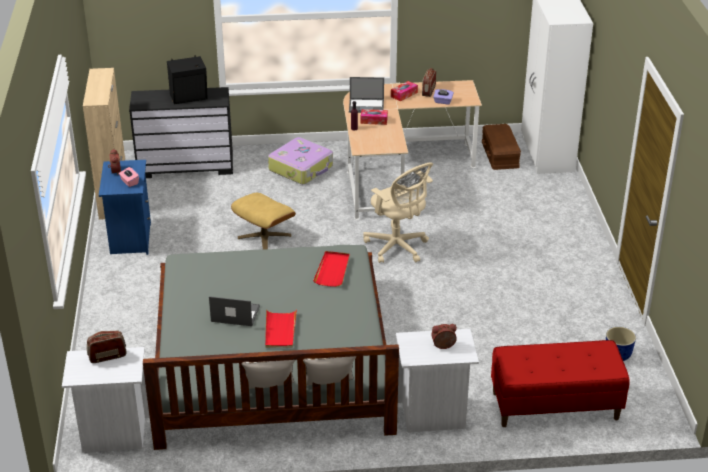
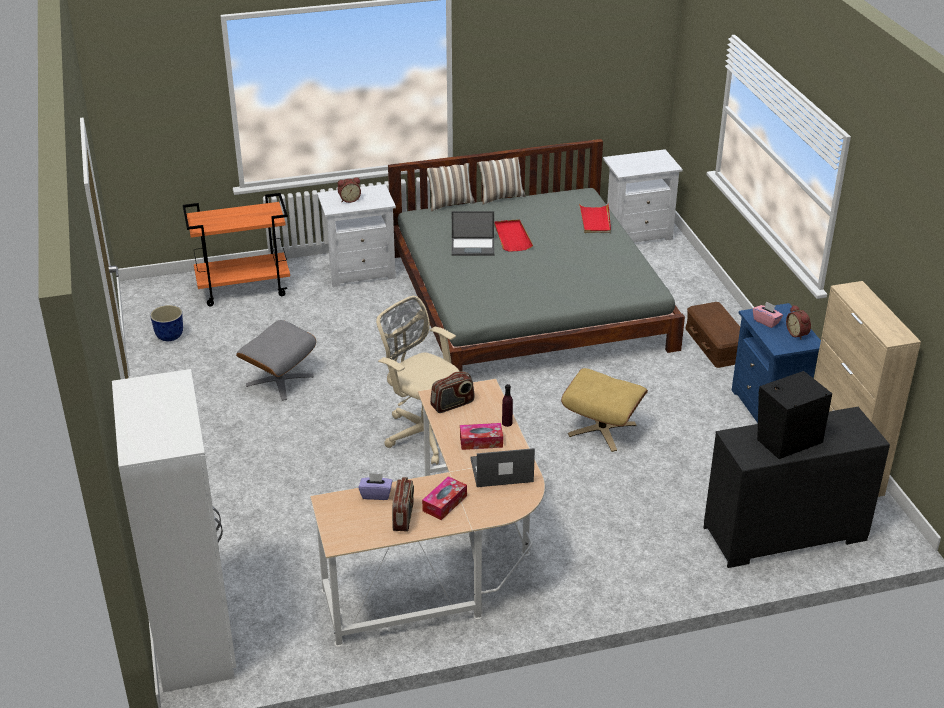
camera: 170 degrees right, 0 degrees up
(107, 356) = (644, 168): radio -> radio (452, 404)
(234, 314) = (563, 246): laptop -> laptop (473, 247)
(301, 168) = (603, 552): suitcase -> none
(332, 270) = (480, 292): red tray -> red tray (595, 220)
(499, 154) = (279, 626): brown storage box -> brown storage box (717, 344)
(510, 301) = (279, 380): none -> grey ottoman
(555, 406) = (244, 288): red bench -> orange cart

